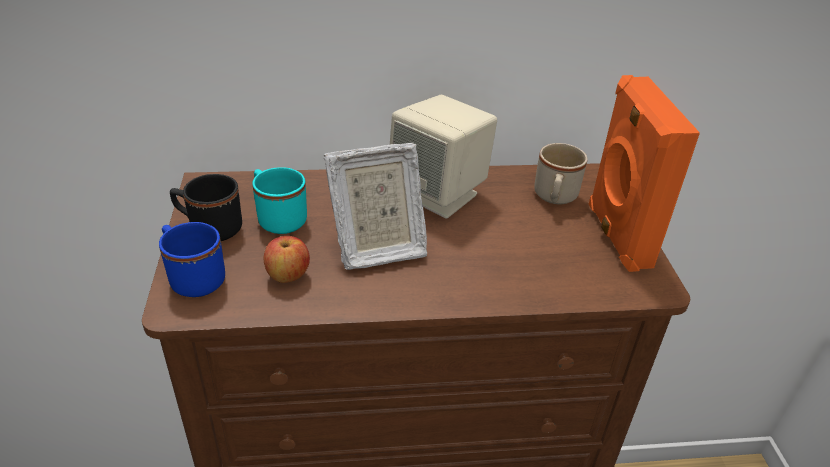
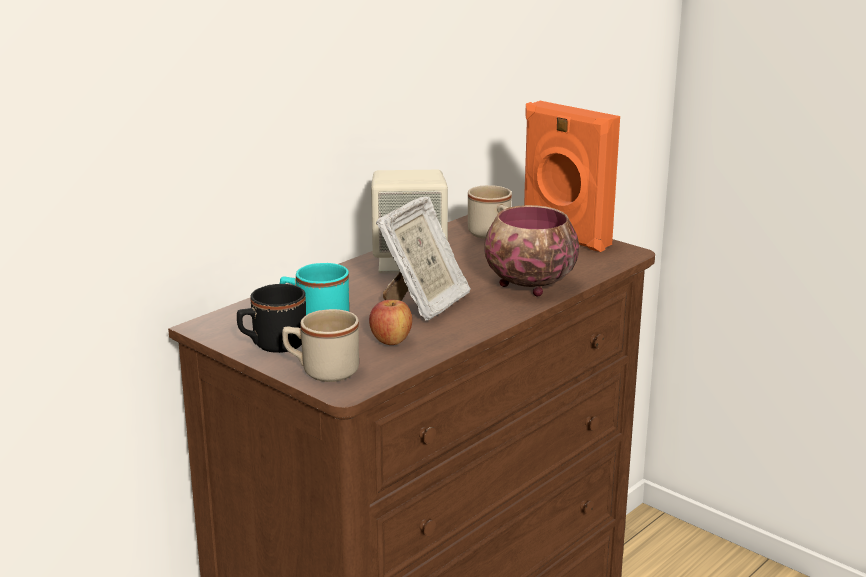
camera: 40 degrees left, 15 degrees down
(193, 277) = (322, 371): blue mug -> beige mug
(496, 275) = (527, 285): none -> bowl

